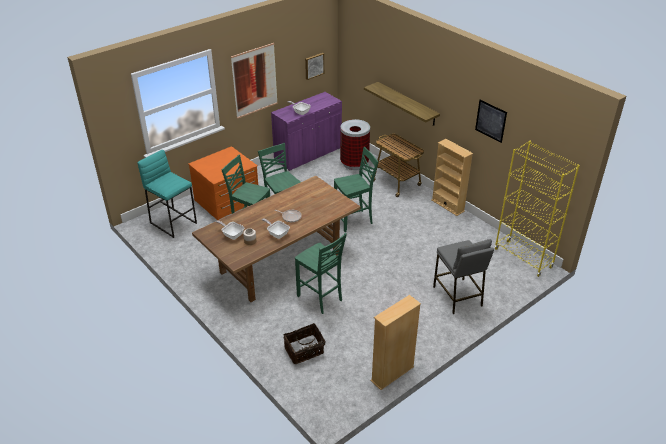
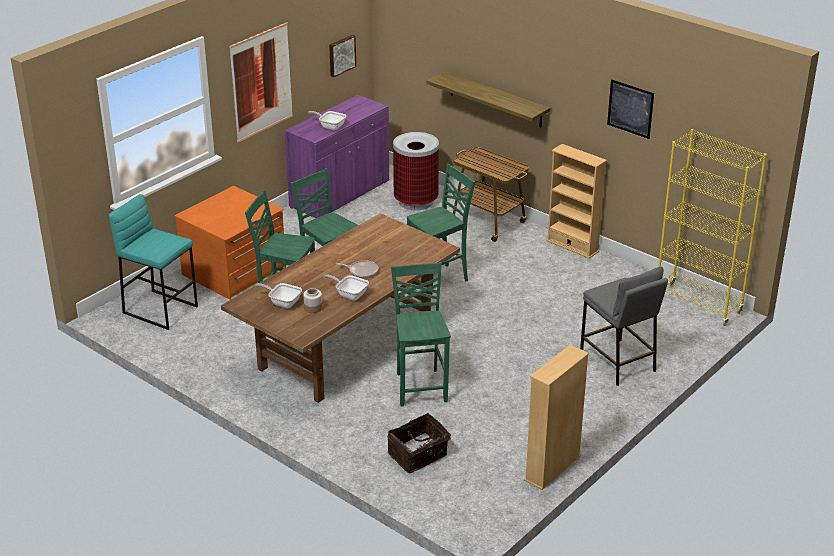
camera: 10 degrees left, 5 degrees down
(320, 298) = (420, 387): green chair -> green chair turned 135 degrees counterclockwise

